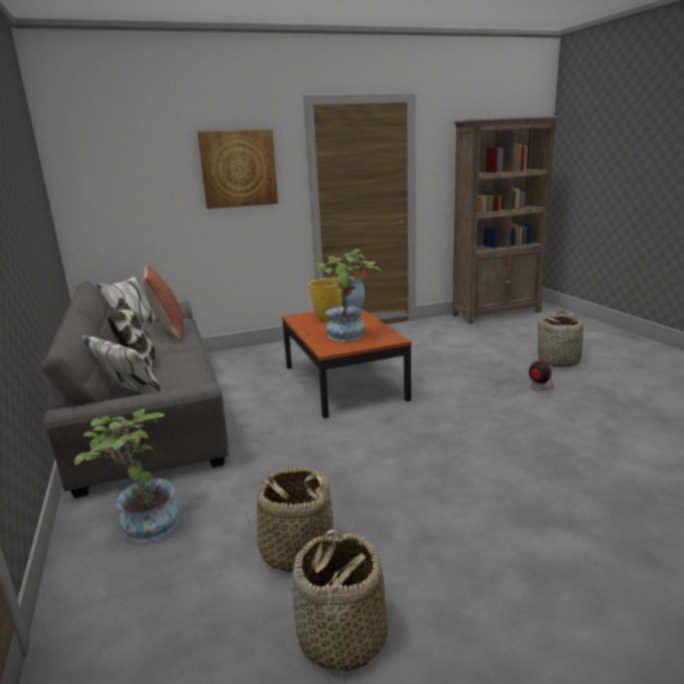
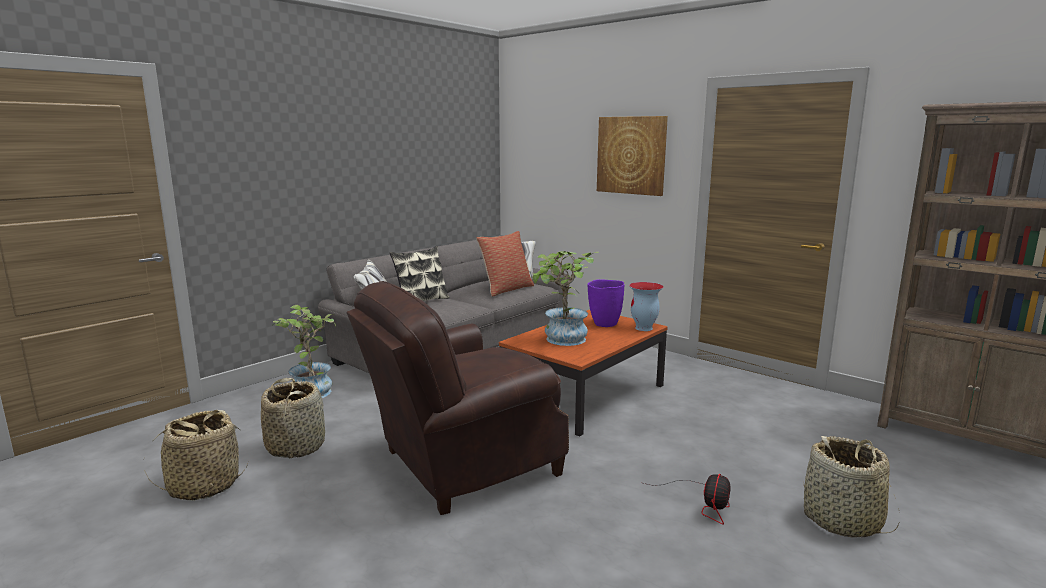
camera: 60 degrees right, 5 degrees down
(327, 318) = (604, 324): yellow vase -> purple vase
(418, 455) = (463, 464): none -> brown armchair

